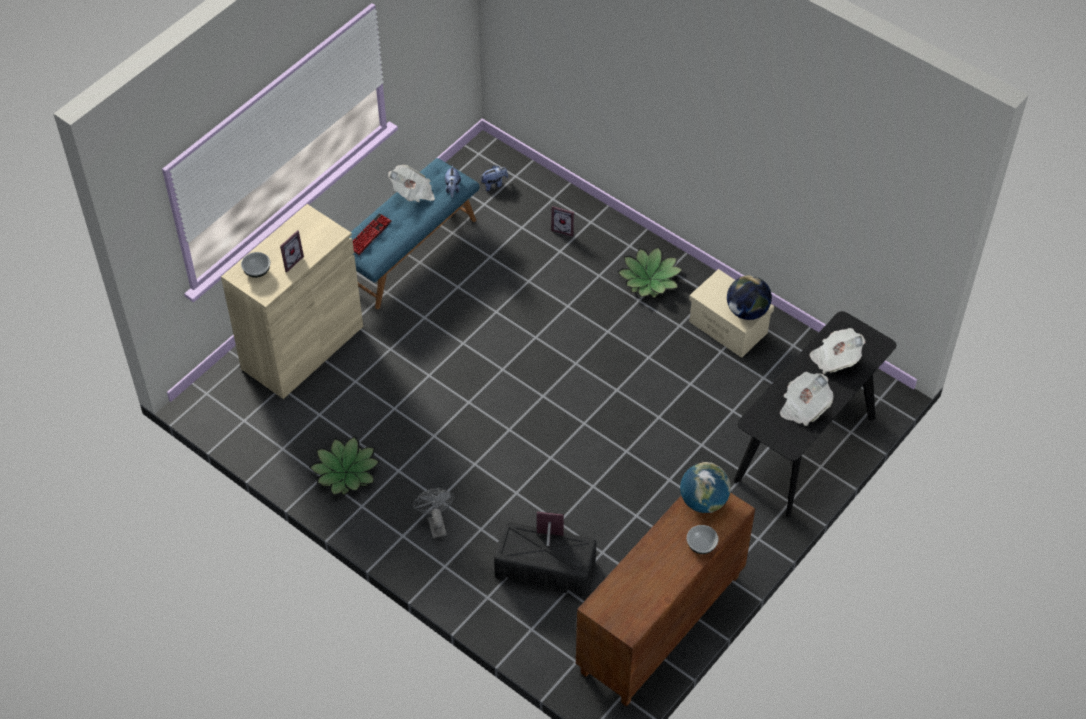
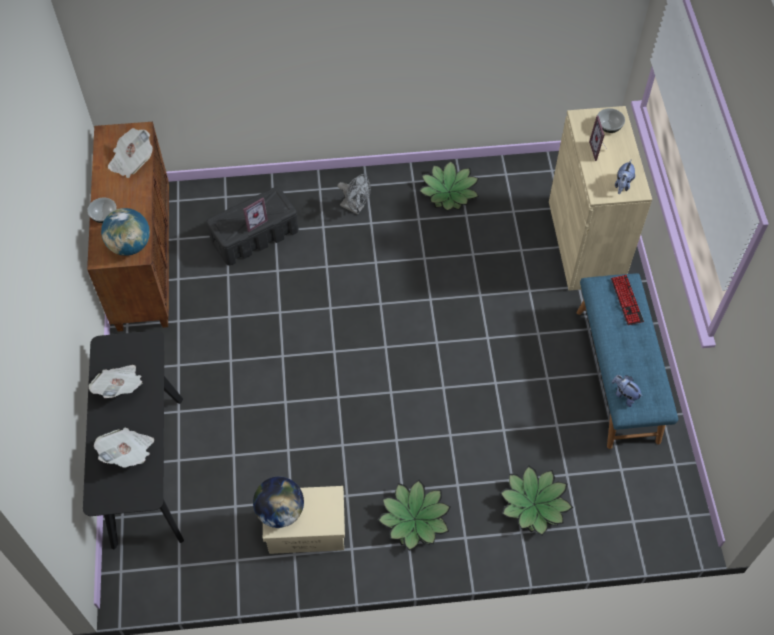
camera: 135 degrees right, 5 degrees up
(413, 193) = (646, 363): newspaper -> newspaper (132, 161)
(494, 184) = (638, 496): plush toy -> plush toy (622, 185)
(564, 229) = (533, 504): picture frame -> potted plant

